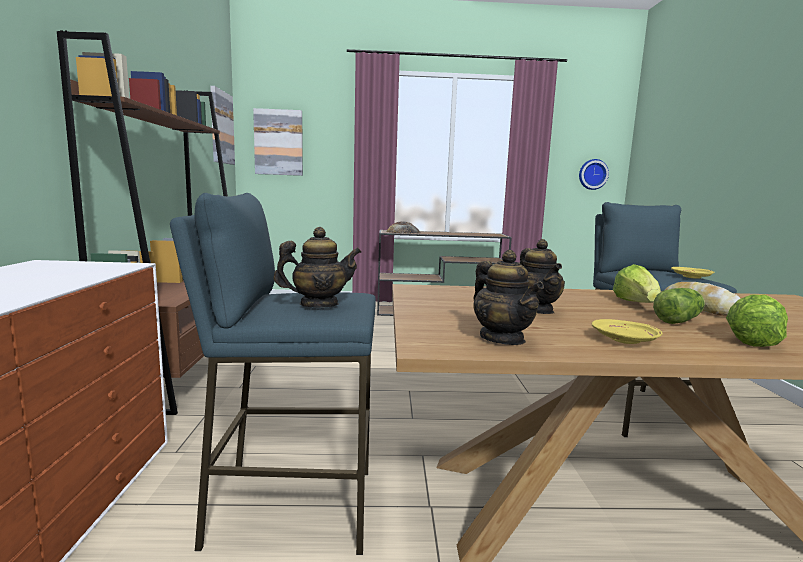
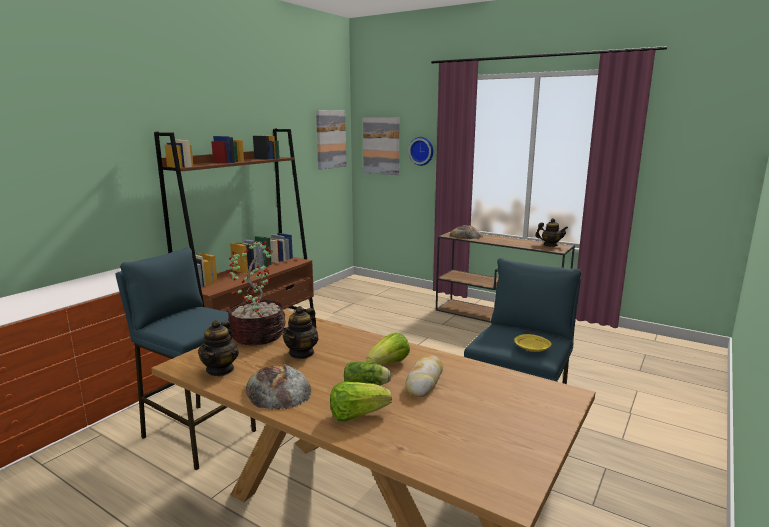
camera: 35 degrees right, 5 degrees up
(318, 305) = (187, 324): teapot -> teapot (550, 245)
(436, 304) = (258, 335): none -> potted plant
(592, 174) = (706, 182): wall clock -> wall clock (422, 151)
(625, 340) = (278, 390): yellow plate -> bread

